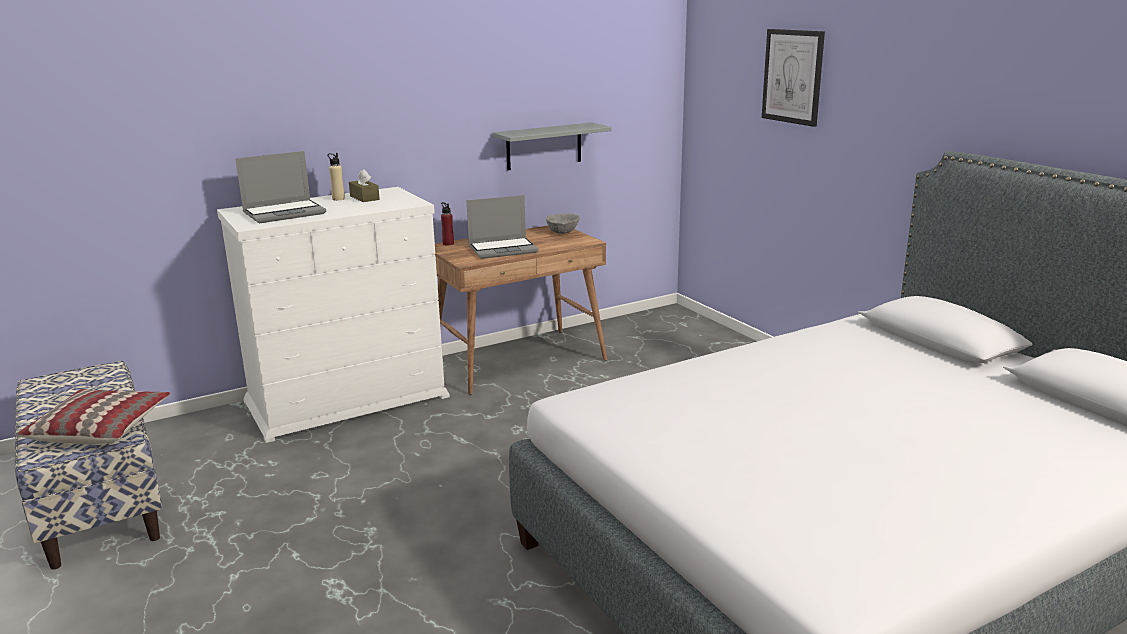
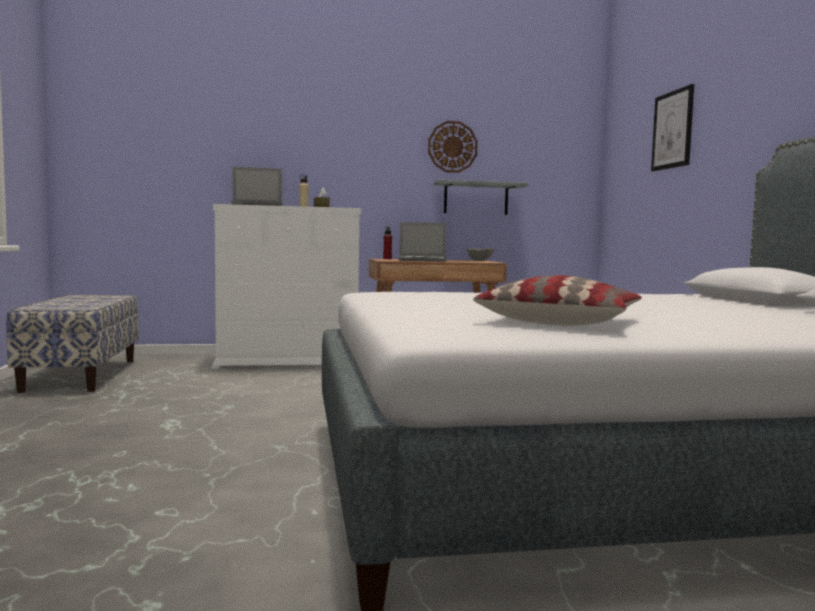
camera: 20 degrees right, 15 degrees down
(100, 428) = (79, 306): pillow -> pillow (560, 321)
(512, 82) = (452, 147): none -> wall clock

